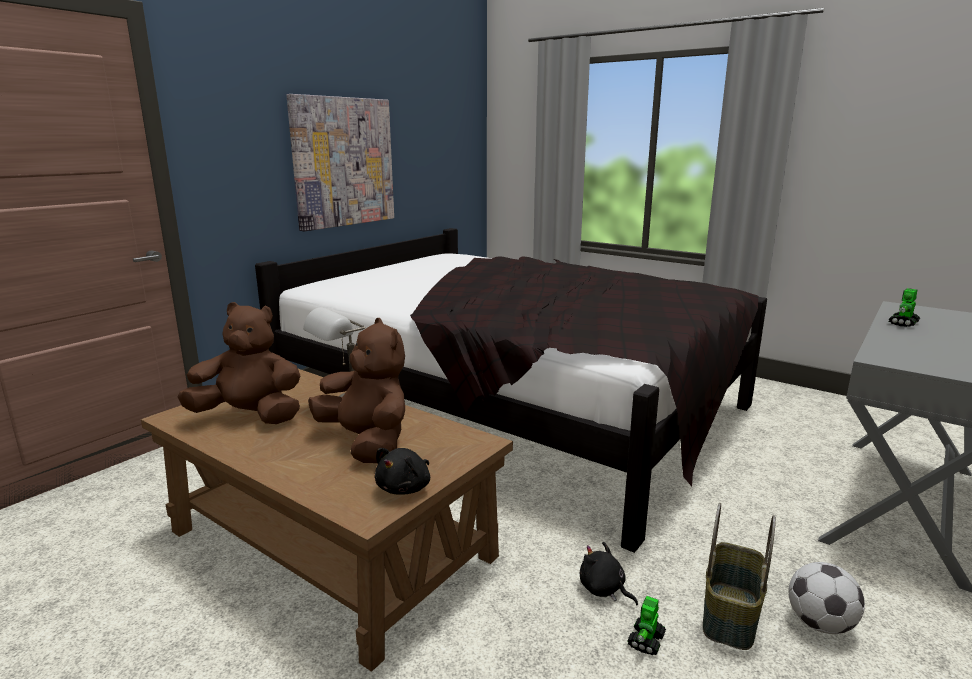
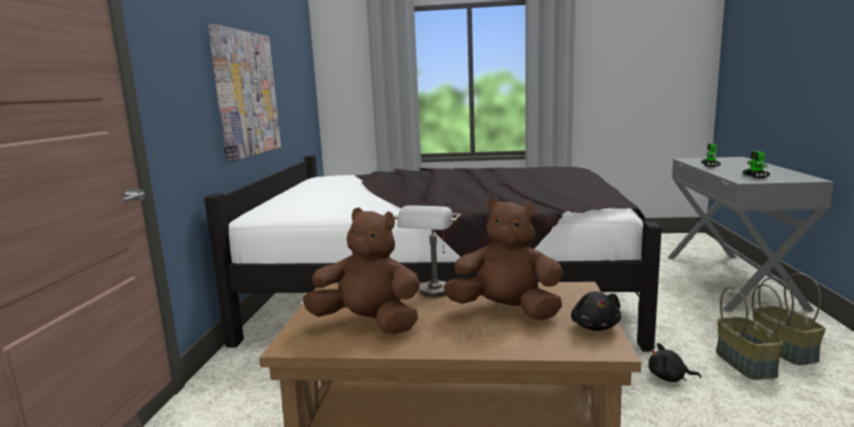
camera: 30 degrees left, 5 degrees down
(250, 416) = (368, 324): brown plush toy -> brown plush toy turned 45 degrees clockwise
(646, 641) = (730, 395): toy robot -> toy robot (755, 176)
(819, 624) = (785, 350): football -> basket

